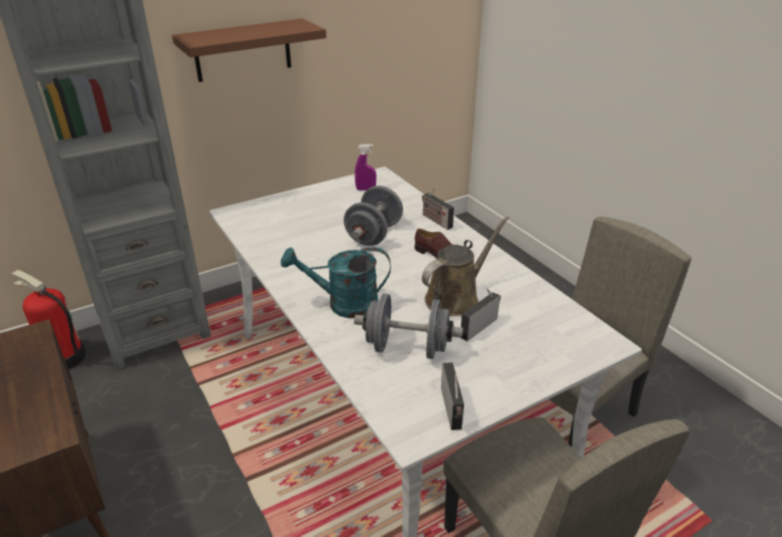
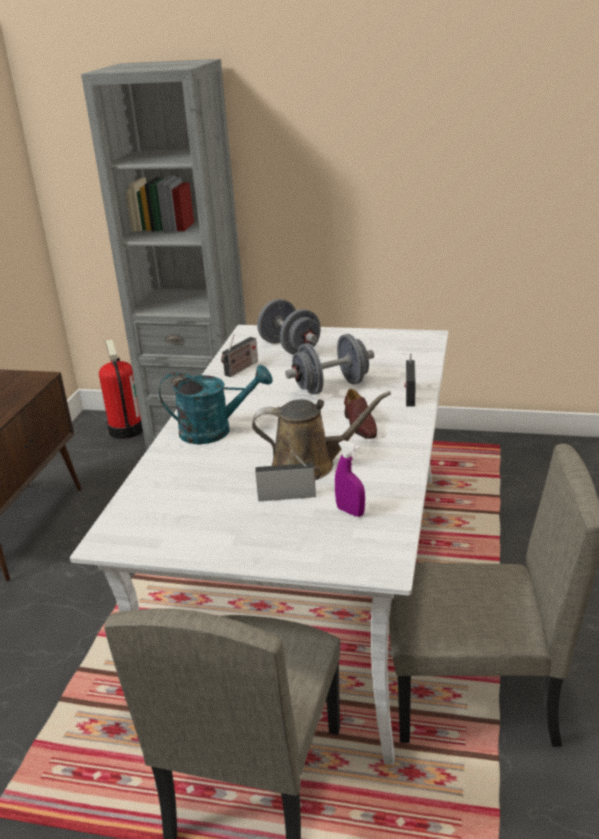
camera: 45 degrees right, 5 degrees down
(243, 50) = (337, 174): brown shelf -> none
(343, 304) = (215, 431): turquoise watering can -> turquoise watering can turned 135 degrees clockwise
(365, 189) = (391, 346): purple spray bottle -> purple spray bottle (350, 511)
(407, 348) = (206, 483): grey dumbbell -> grey dumbbell (290, 348)
(452, 410) = (161, 542): radio -> radio (240, 369)

